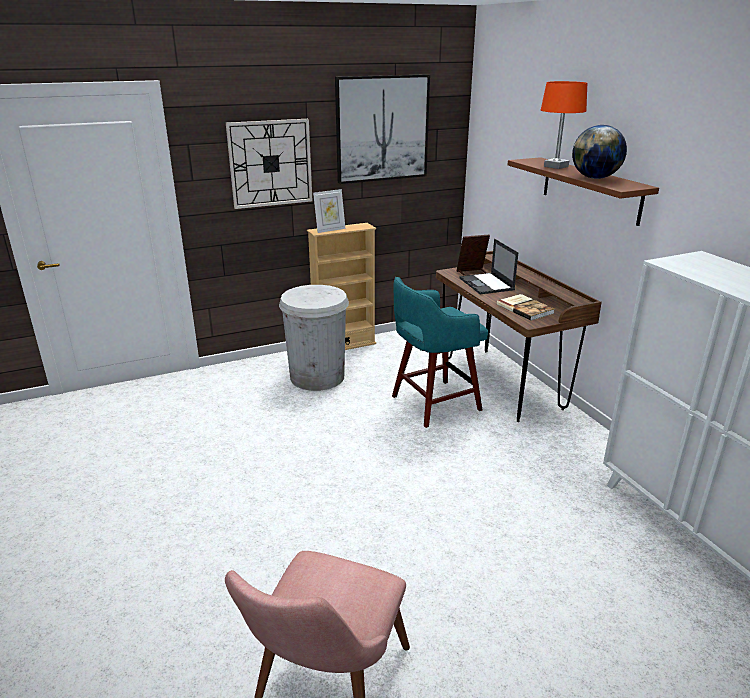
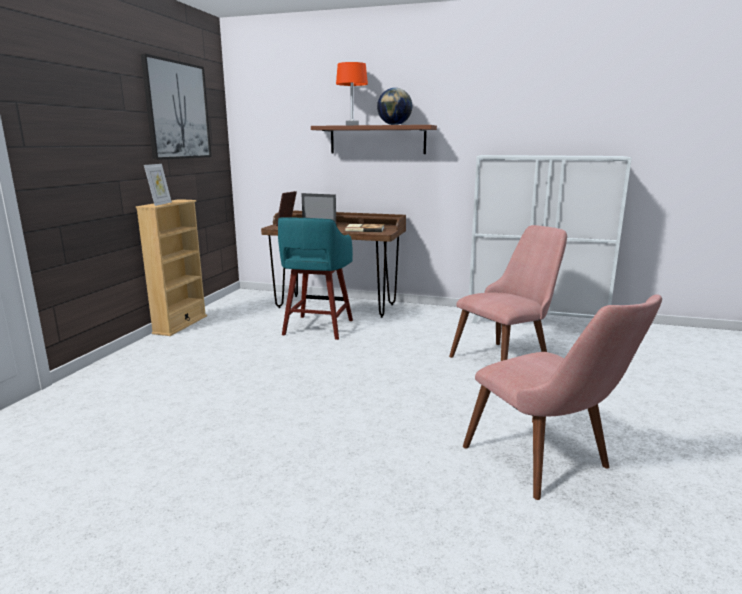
camera: 50 degrees left, 10 degrees down
(270, 163) = (98, 133): wall clock -> none
(317, 377) = (198, 347): white trash can -> none
(545, 558) = (507, 358): none -> pink chair

